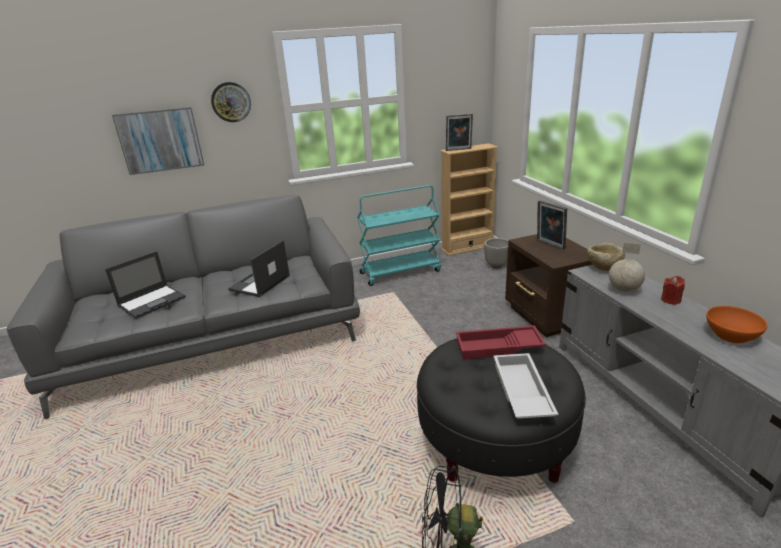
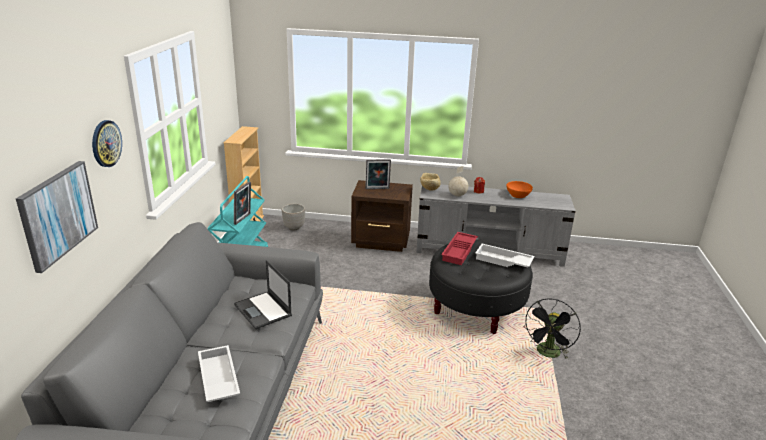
camera: 65 degrees left, 0 degrees up
(152, 301) = (217, 379): laptop -> white tray
(458, 150) = (239, 138): picture frame -> picture frame (243, 219)

